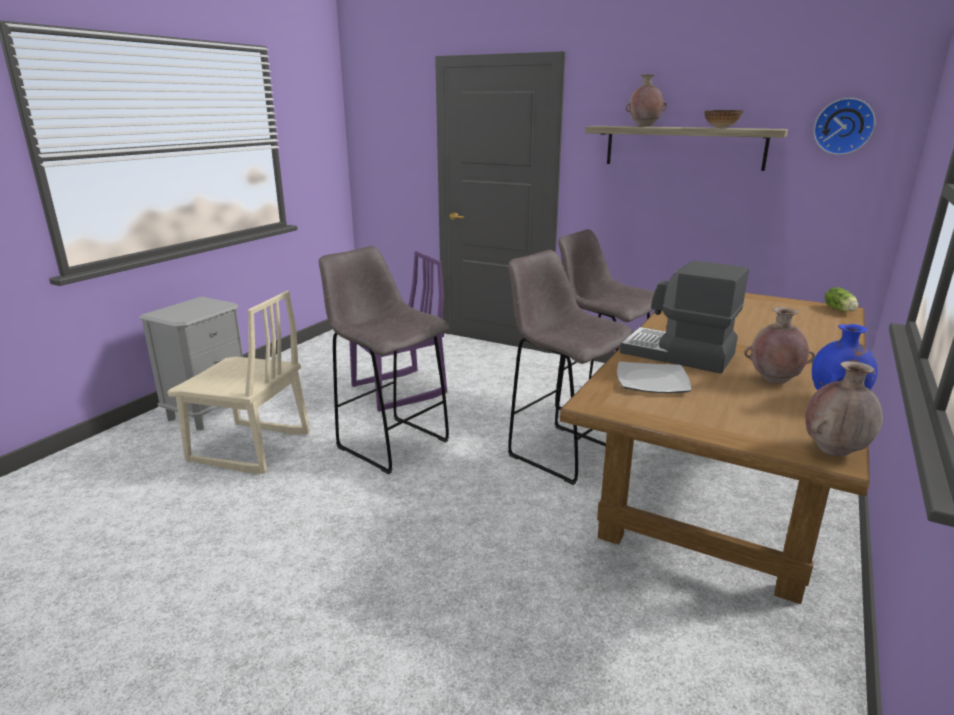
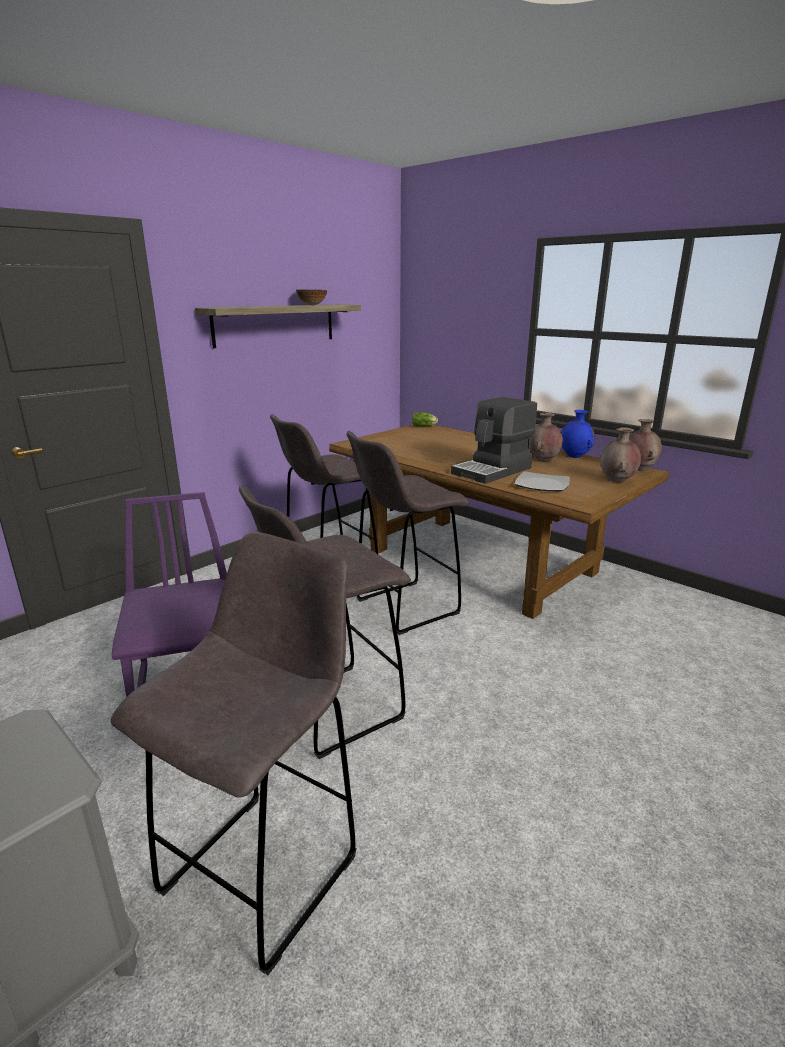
camera: 75 degrees left, 0 degrees up
(249, 448) = (265, 869): beige chair -> grey stool
(644, 126) = (252, 306): brown vase -> brown vase (617, 480)
(843, 126) = (366, 301): wall clock -> none

